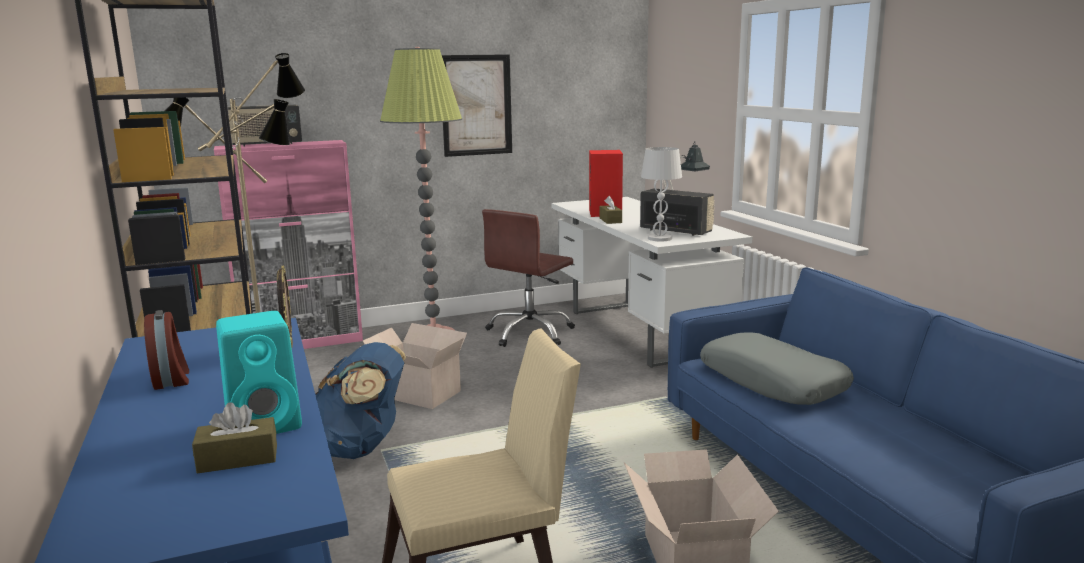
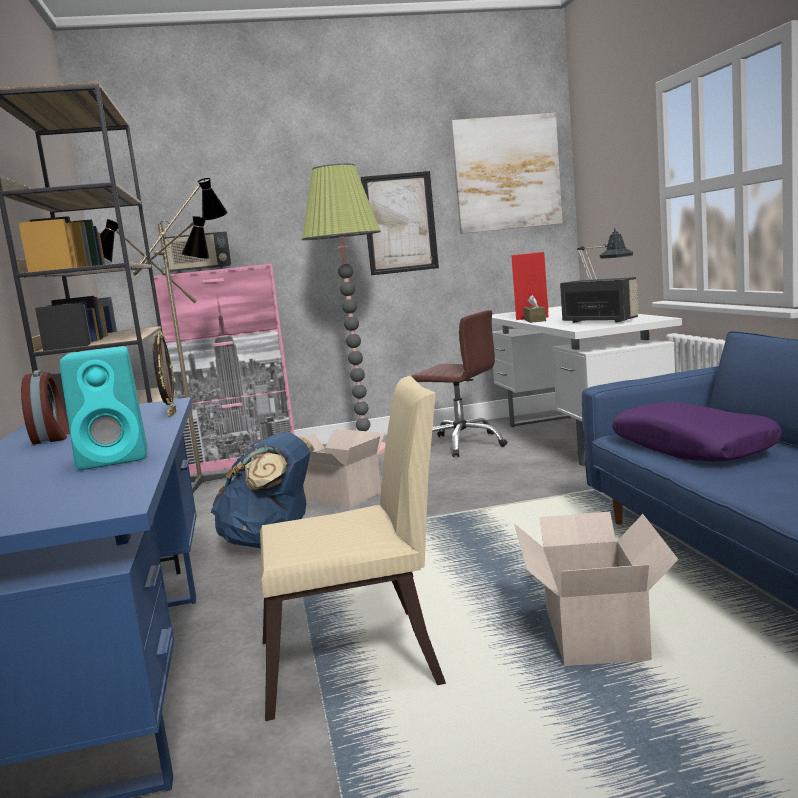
camera: 10 degrees right, 5 degrees down
(238, 458) = (73, 480): brown tissue box -> none
(530, 333) = (462, 444): brown office chair -> brown office chair turned 105 degrees counterclockwise
(584, 62) = (507, 173): none -> picture
(659, 238) = (580, 326): white table lamp -> none
(772, 382) = (692, 448): grey pillow -> purple pillow

